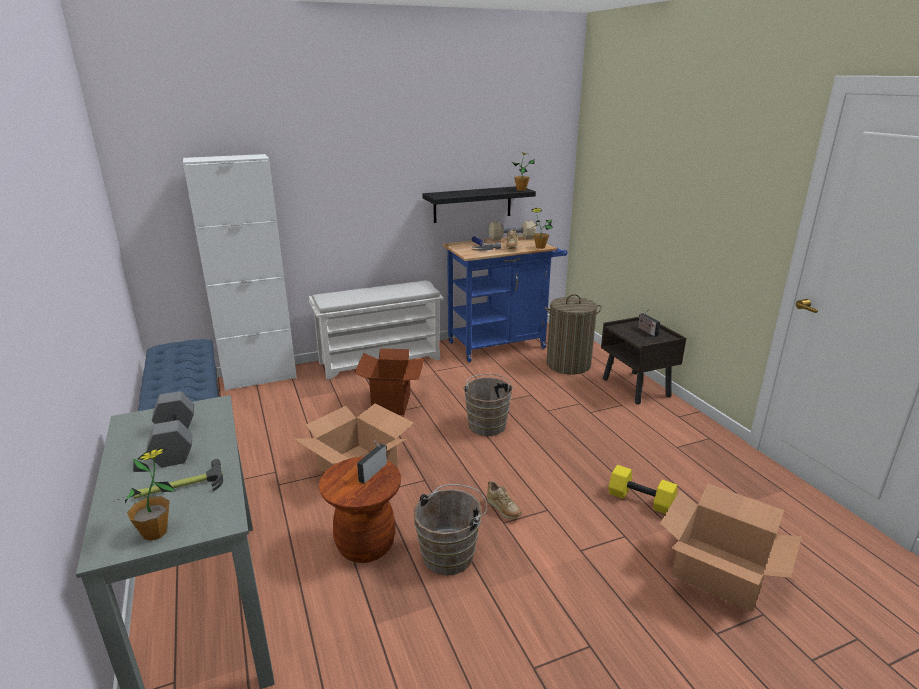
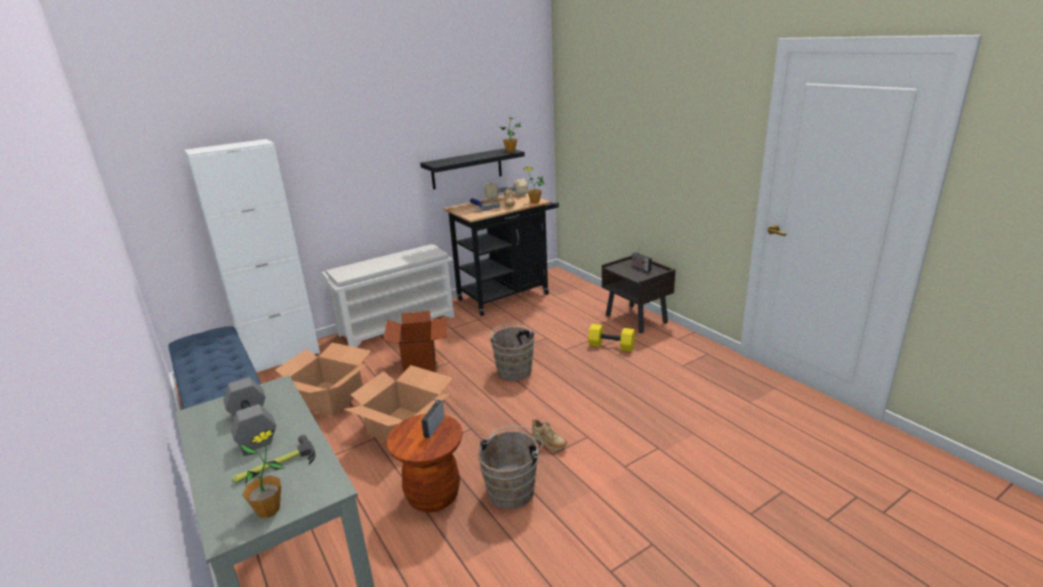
camera: 10 degrees left, 0 degrees up
(502, 344) = (508, 295): blue cart -> black cart
(568, 364) = (572, 306): laundry basket -> none
(639, 500) = (663, 415): yellow dumbbell -> yellow dumbbell (610, 346)
(719, 571) = (741, 463): cardboard box -> cardboard box (328, 397)

